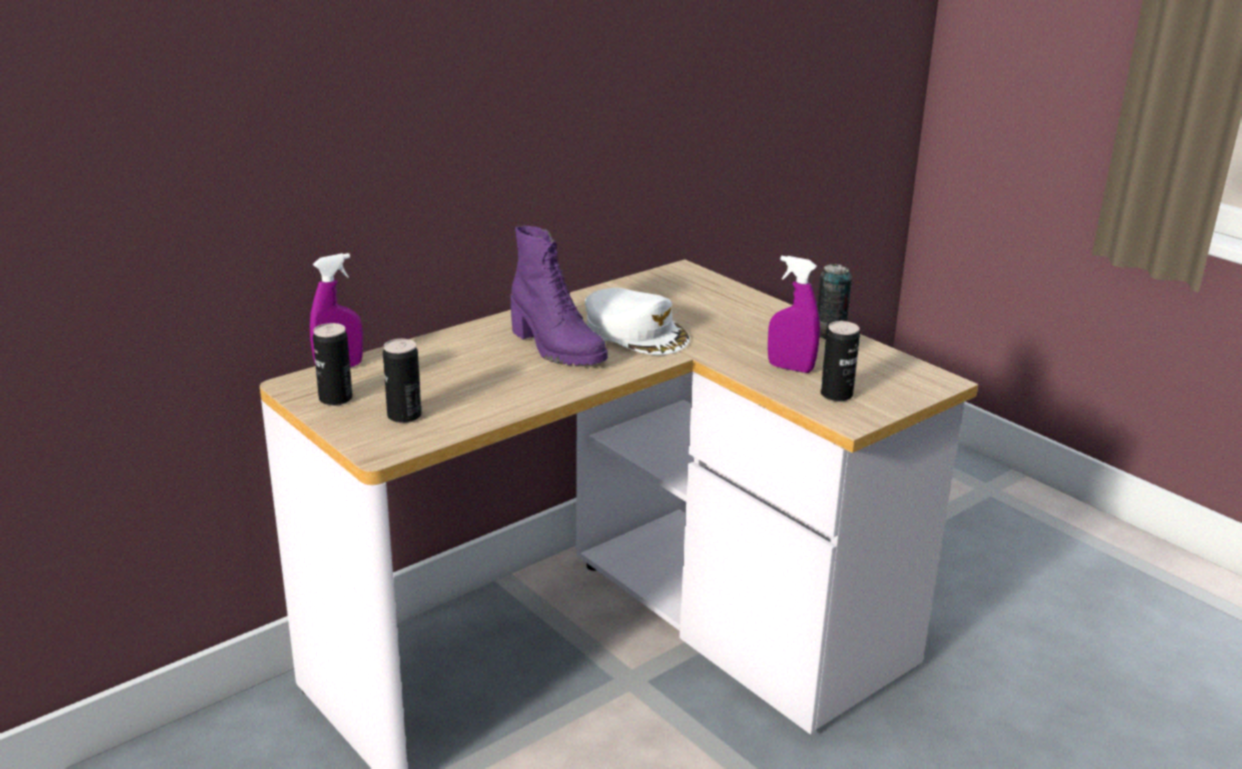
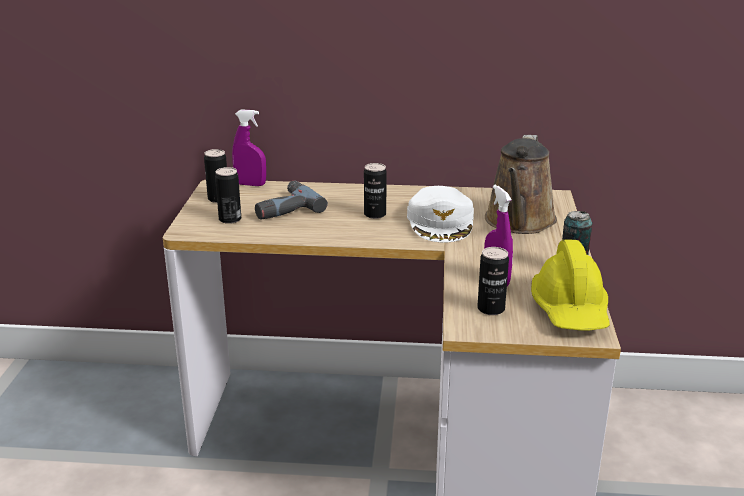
camera: 45 degrees right, 0 degrees up
(441, 379) = (284, 208): none -> power drill
(556, 349) = (375, 214): purple boot -> can
(703, 306) = (519, 222): none -> brown watering can
(892, 369) = (570, 310): none -> yellow hard hat

